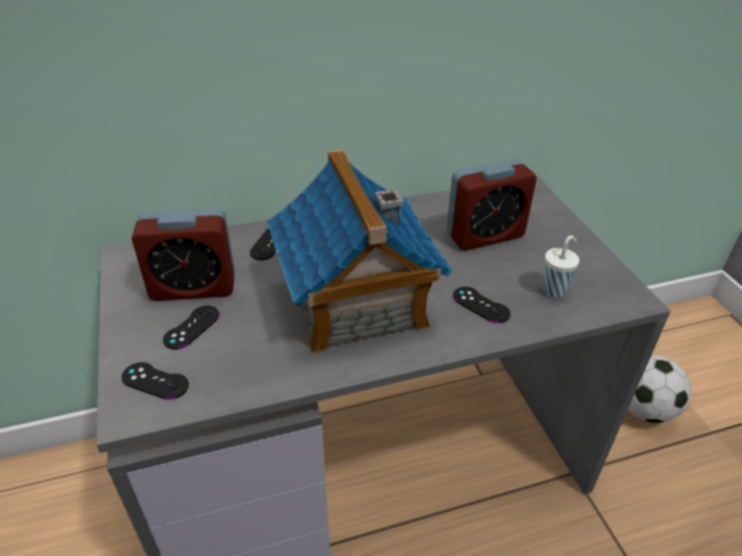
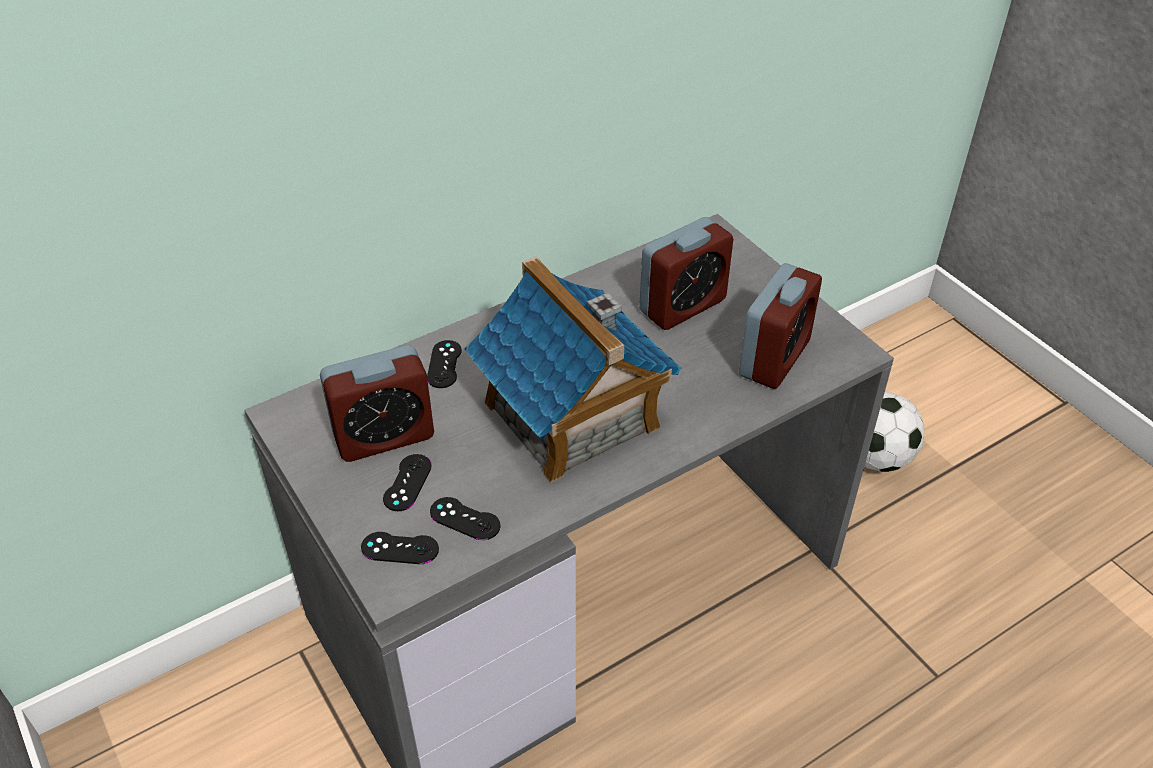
camera: 15 degrees left, 5 degrees up
(481, 305) = (704, 391): black game controller -> black game controller (465, 519)
(554, 290) = (774, 358): white cup -> alarm clock

